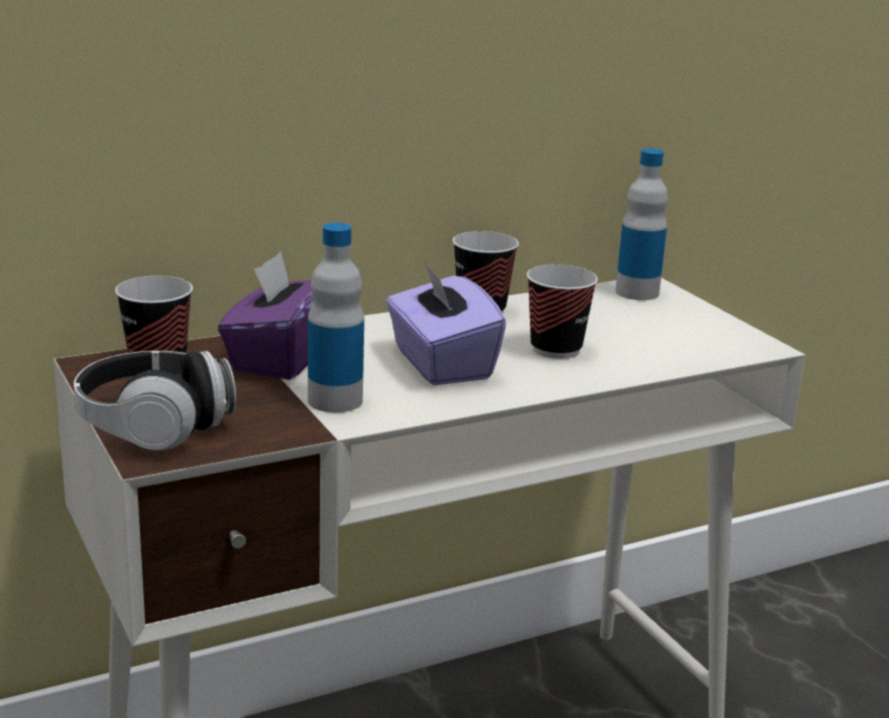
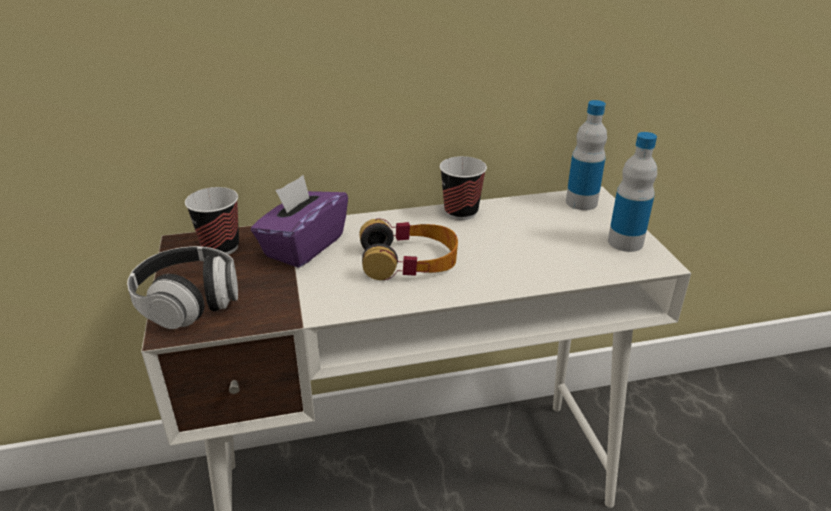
camera: 15 degrees right, 10 degrees up
(335, 400) = (319, 289): bottle -> bottle (625, 242)
(440, 364) = (409, 261): purple tissue box -> headphones
(556, 349) = (498, 253): cup -> none

